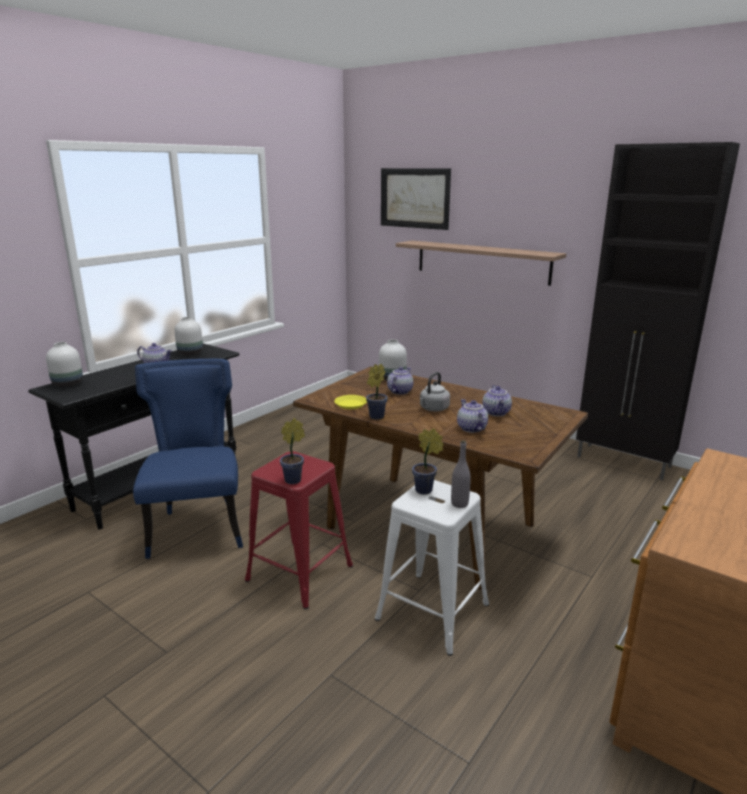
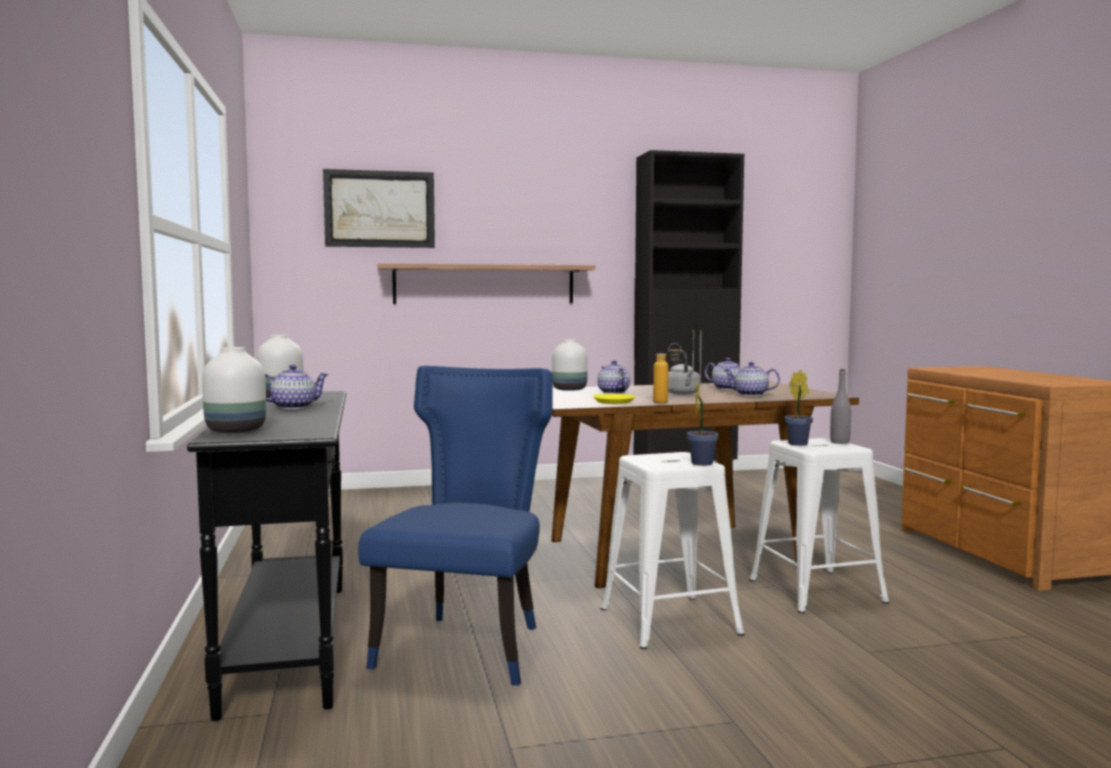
camera: 50 degrees left, 15 degrees down
(198, 528) = (467, 646): blue chair -> blue chair turned 75 degrees clockwise
(299, 572) = (669, 621): red stool -> white stool
(375, 417) = (666, 402): potted plant -> bottle

